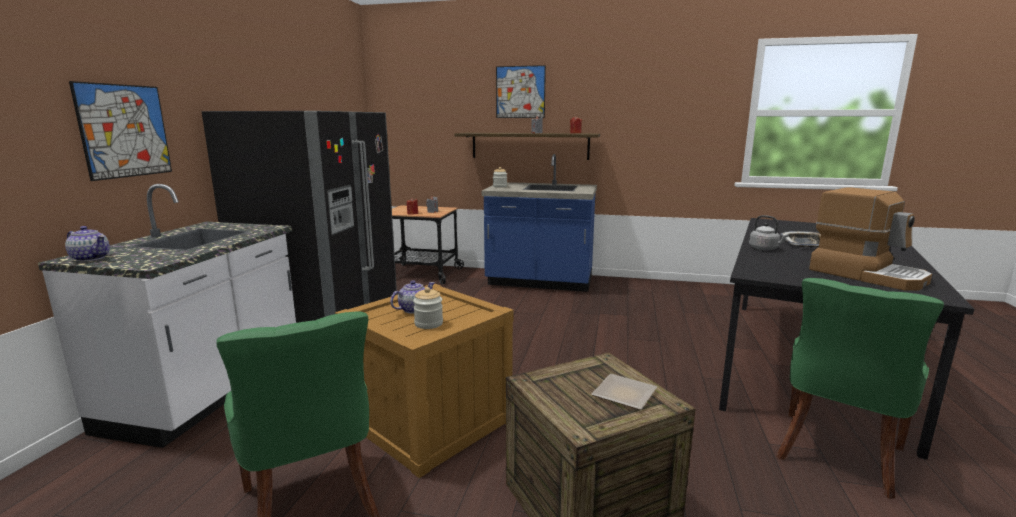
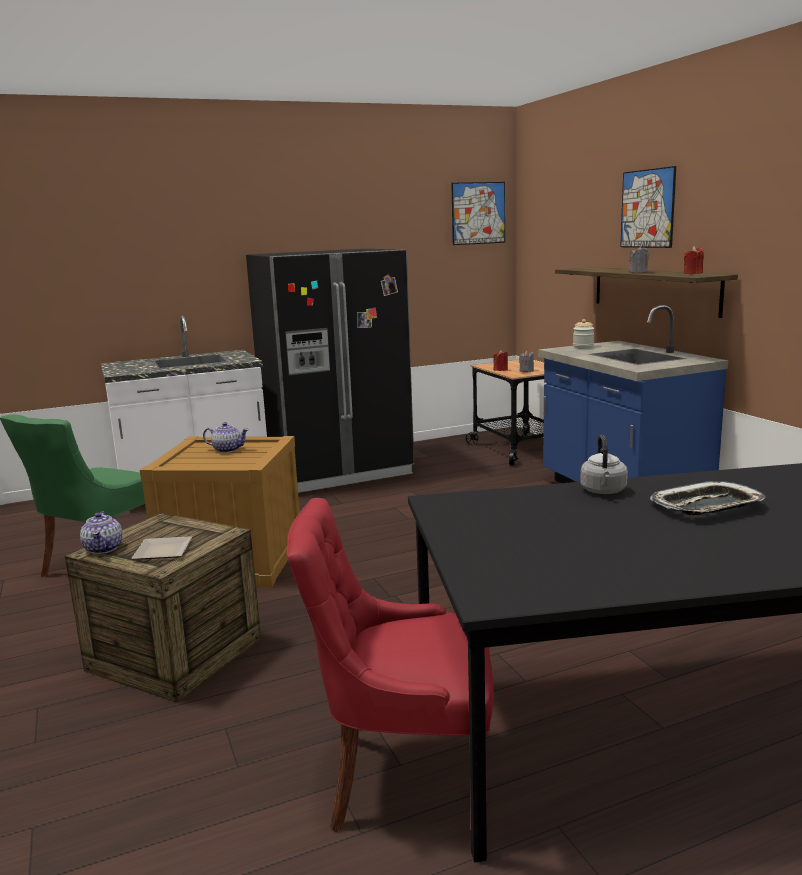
camera: 55 degrees right, 0 degrees up
(90, 258) = (118, 364): teapot -> teapot (104, 548)
(124, 131) = (175, 273): picture -> picture (478, 213)
(428, 324) = (202, 461): jar -> none
(837, 454) = (403, 778): green chair -> red chair
(867, 275) = (552, 553): coffee machine -> none

